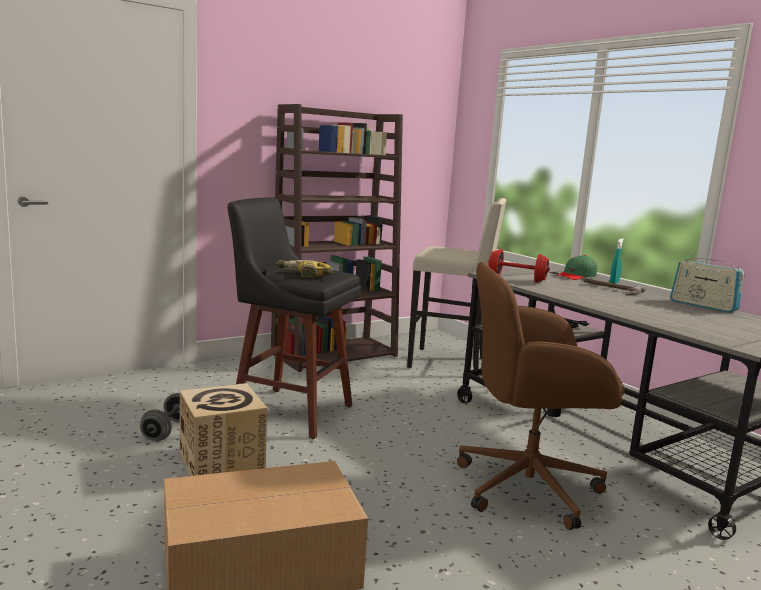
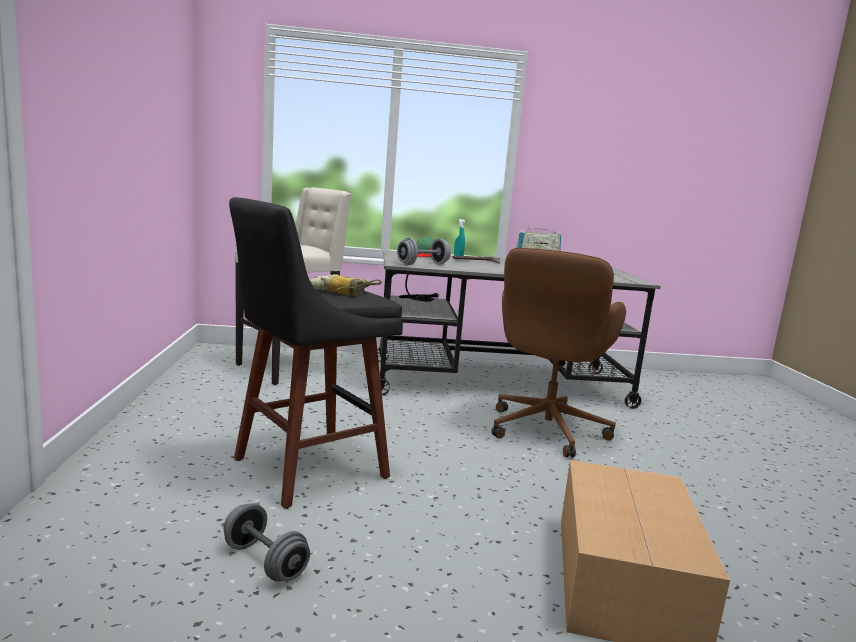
camera: 60 degrees left, 0 degrees up
(221, 463) = (397, 545): cardboard box -> none
(335, 354) = (181, 399): brown bookcase -> none
(517, 279) = (423, 264): red dumbbell -> grey dumbbell

